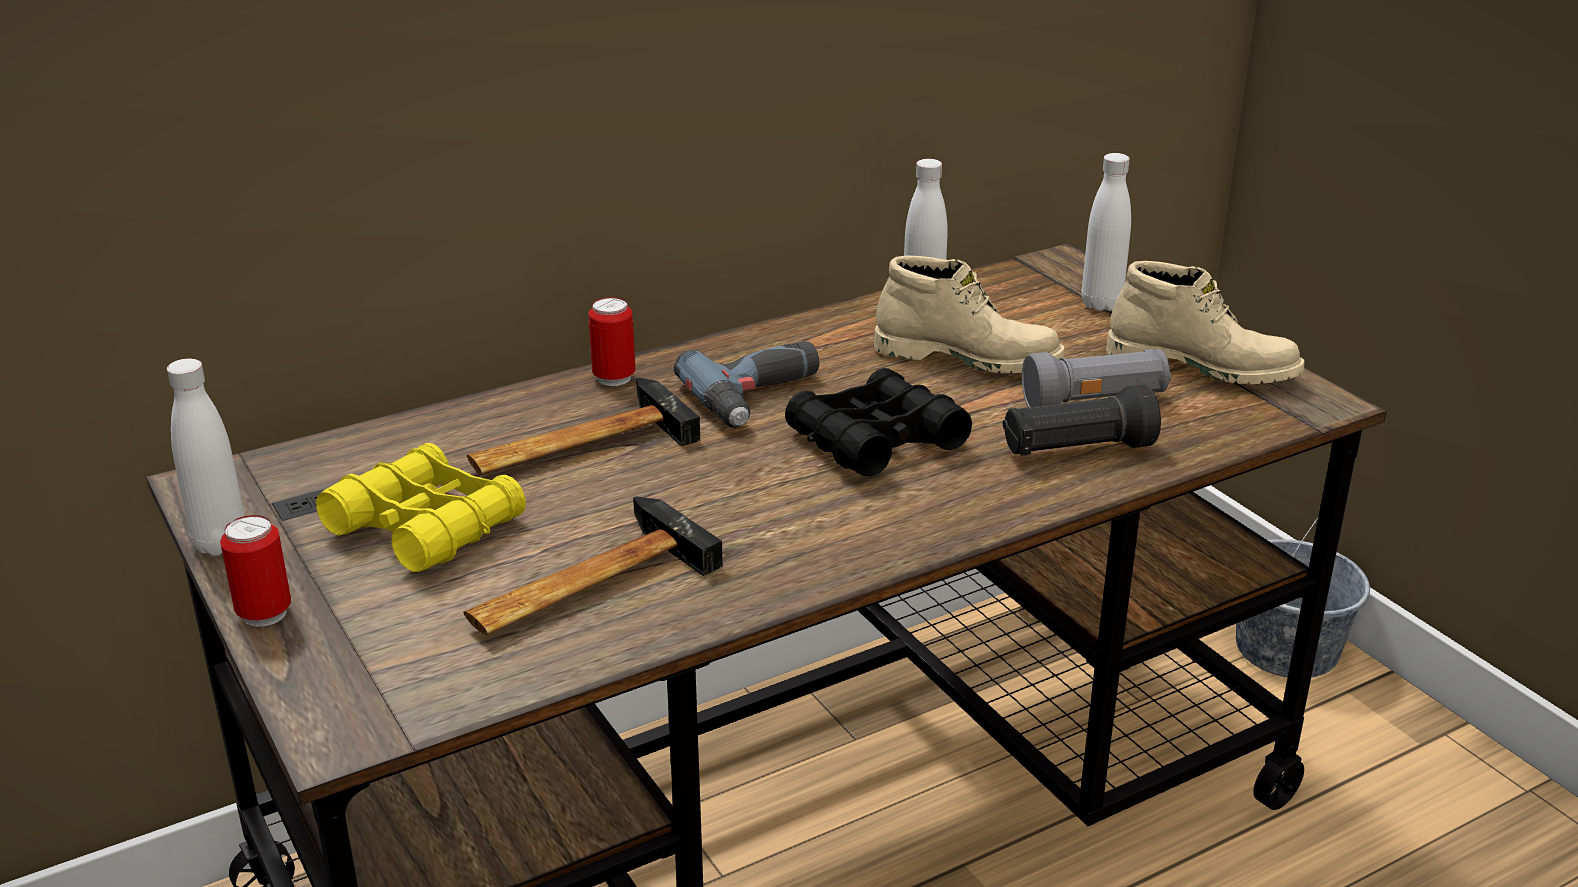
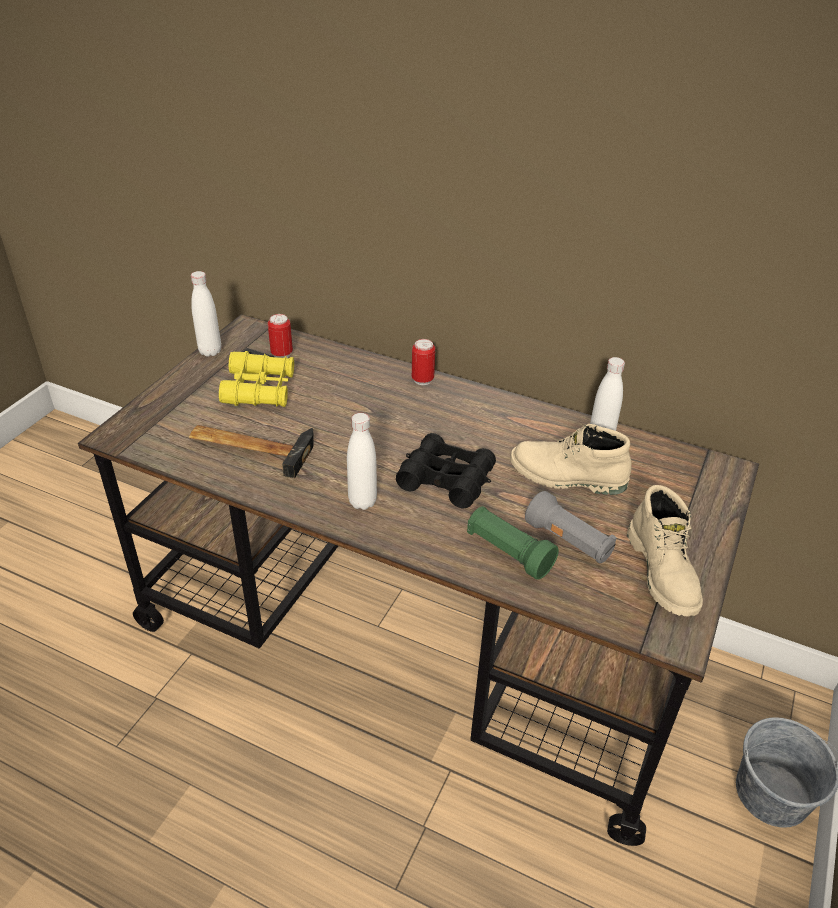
camera: 55 degrees right, 10 degrees up
(264, 614) = (174, 383): can -> can (282, 354)
(576, 444) = (356, 396): hammer -> none
(761, 397) = (450, 428): power drill -> none
(968, 357) = (566, 477): beige boot -> beige boot turned 120 degrees clockwise
(1076, 450) = (508, 552): black flashlight -> green flashlight
(1101, 304) = (692, 504): white bottle -> white bottle (362, 502)

